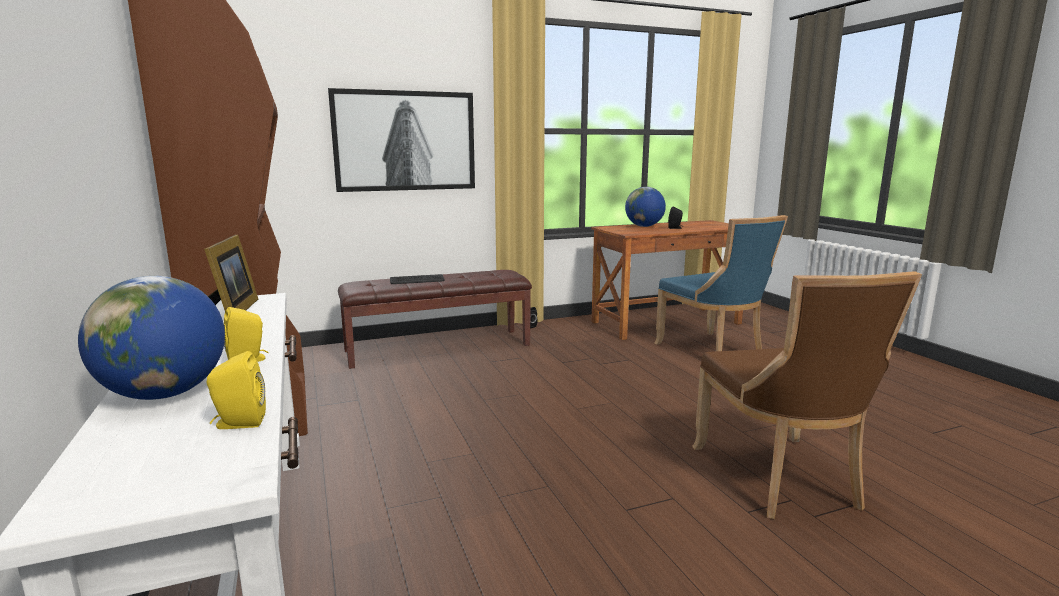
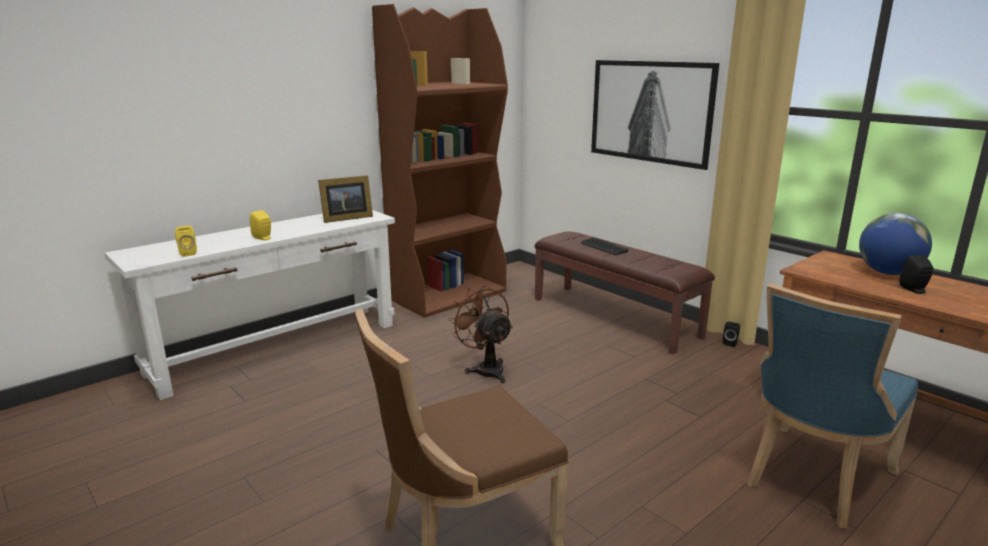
camera: 70 degrees right, 5 degrees up
(165, 394) = (220, 237): globe -> none
(487, 420) = (485, 369): none -> brown fan

